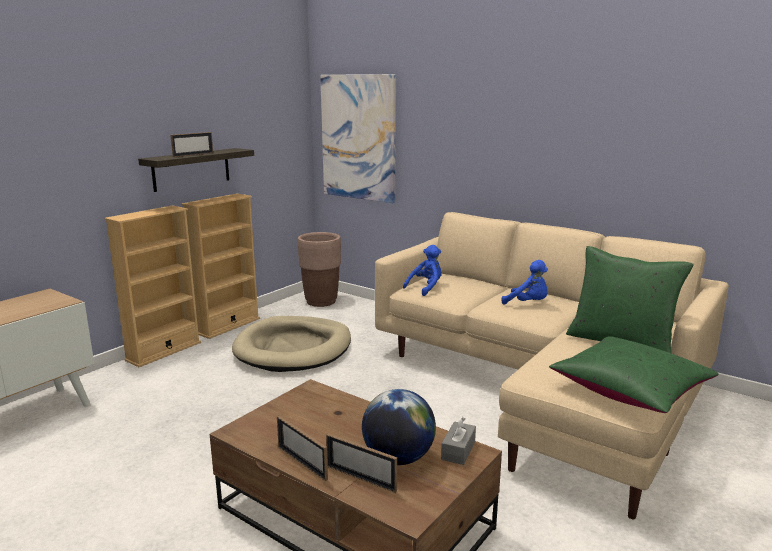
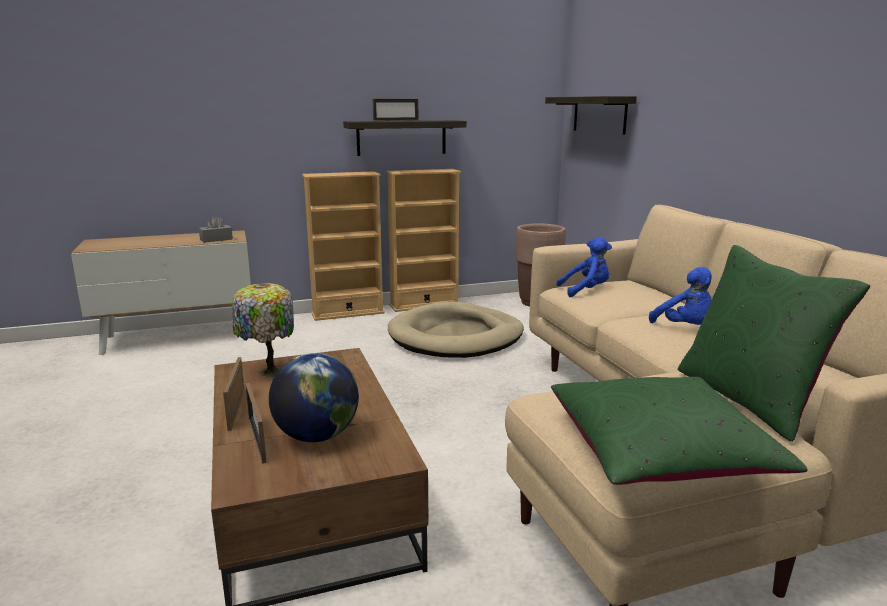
camera: 35 degrees right, 0 degrees up
(272, 423) = (269, 372): none -> table lamp
(358, 138) = (599, 114): picture -> shelf
(458, 450) = (382, 451): grey tissue box -> grey tissue box (216, 239)

